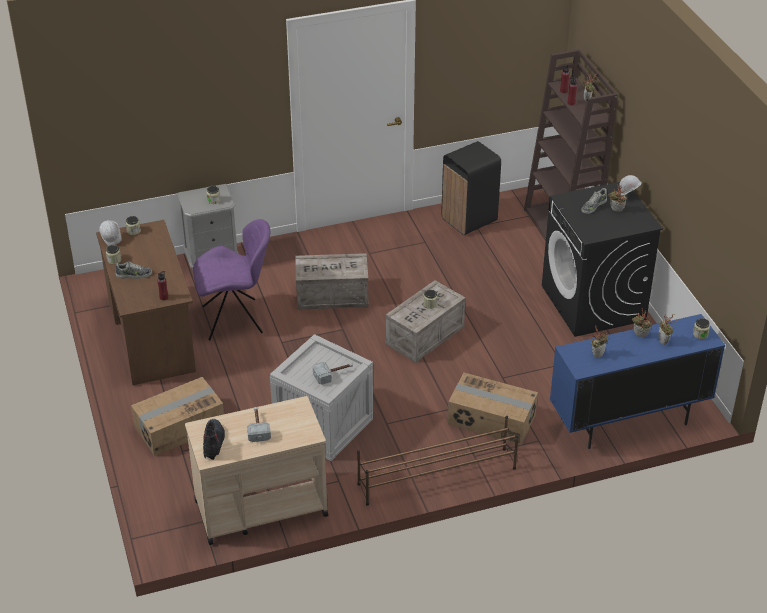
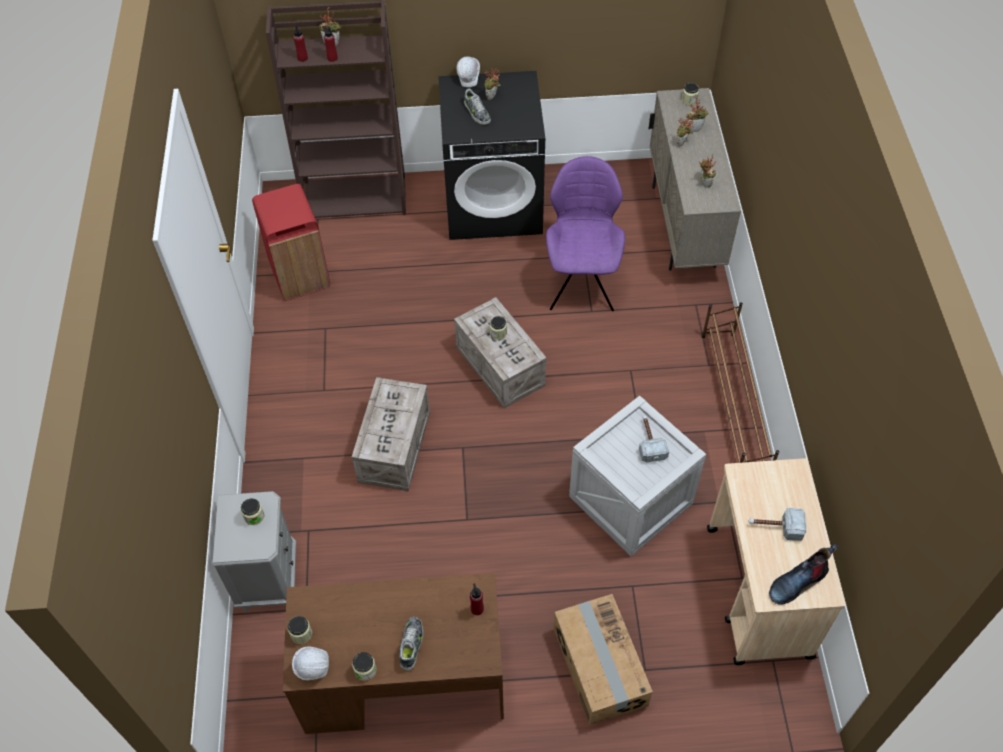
camera: 75 degrees left, 15 degrees up
(213, 442) = (797, 582): boot -> boot turned 45 degrees counterclockwise
(235, 319) = (404, 567): purple chair -> purple chair (581, 283)
(469, 219) = (300, 275): black trash can -> red trash can
(491, 420) = (656, 337): cardboard box -> none
(628, 422) = (683, 227): blue cabinet -> beige cabinet

